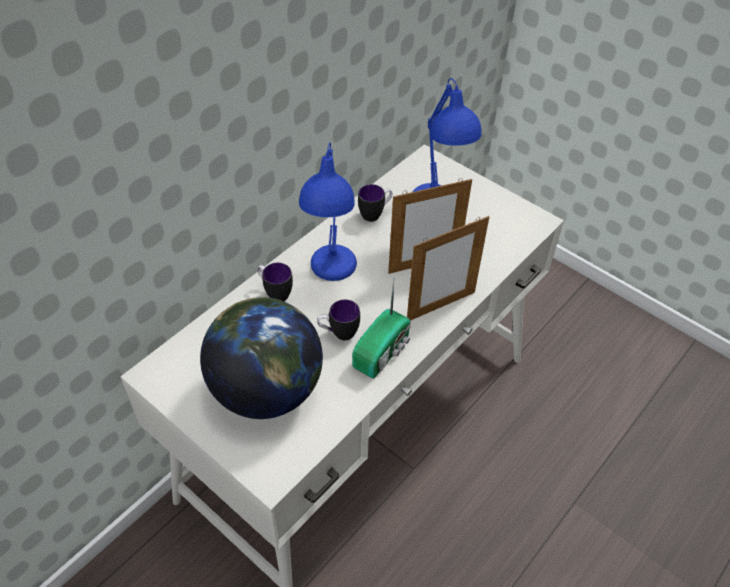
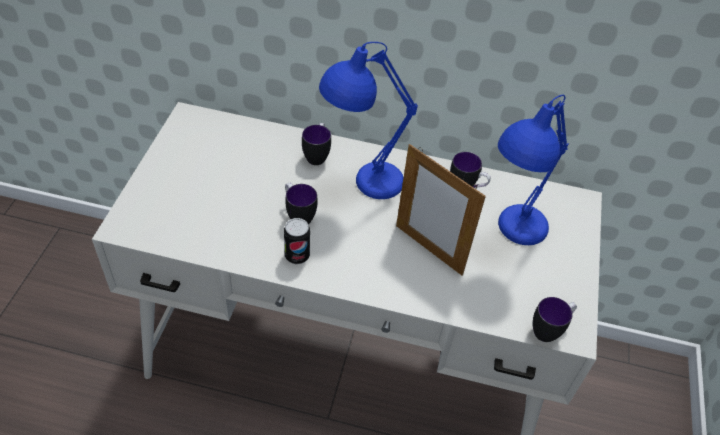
camera: 60 degrees right, 0 degrees up
(266, 390) = (209, 190): globe -> none
(383, 351) = (297, 255): radio -> can
(441, 306) = (382, 282): picture frame -> none
(530, 231) = (549, 330): none -> mug

